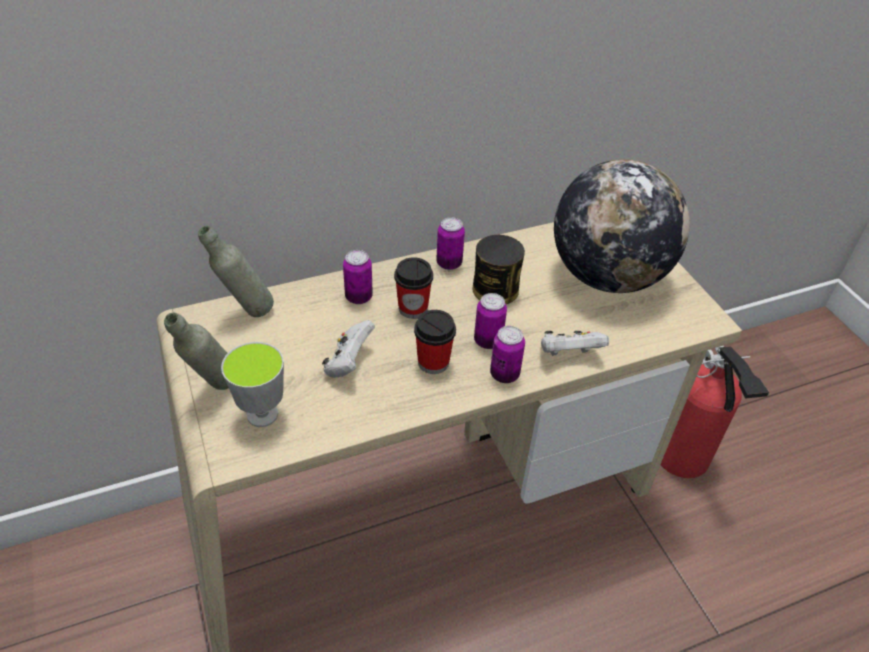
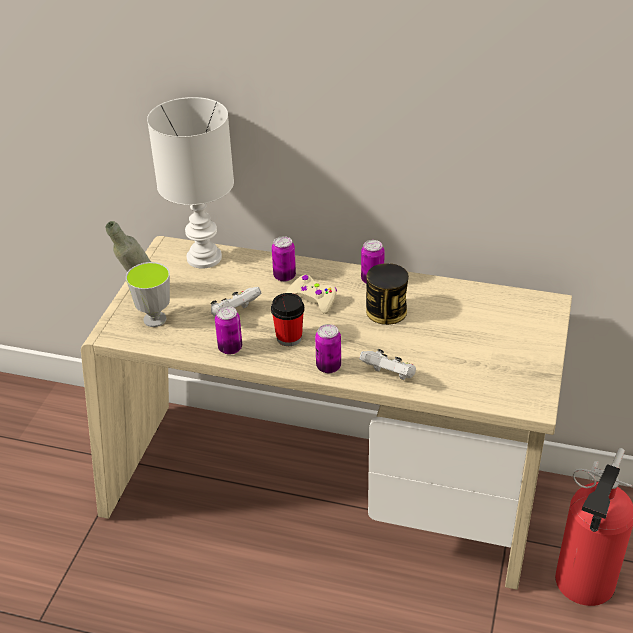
camera: 40 degrees right, 5 degrees down
(246, 313) = (203, 257): grey bottle -> white table lamp
(413, 308) = (313, 299): cup -> beige game controller
(488, 341) = (341, 341): can -> can (230, 348)
(607, 276) = (486, 339): globe -> none

